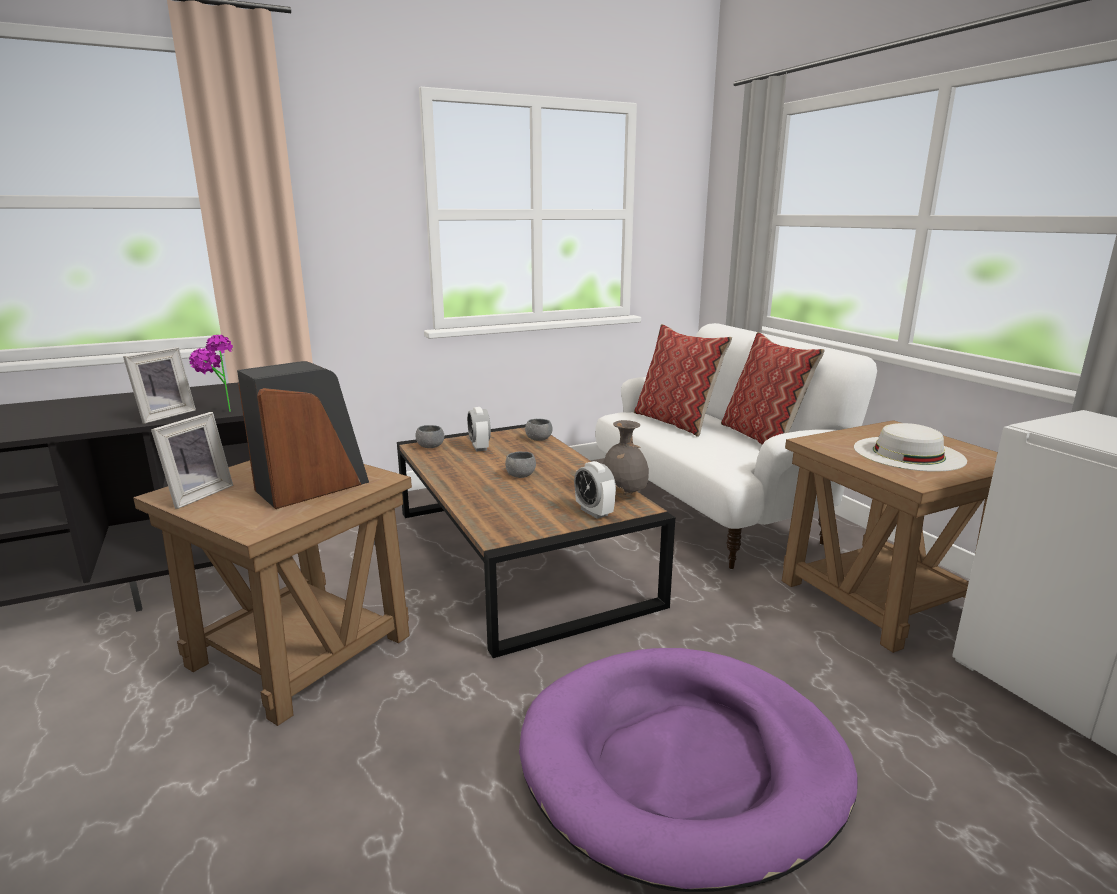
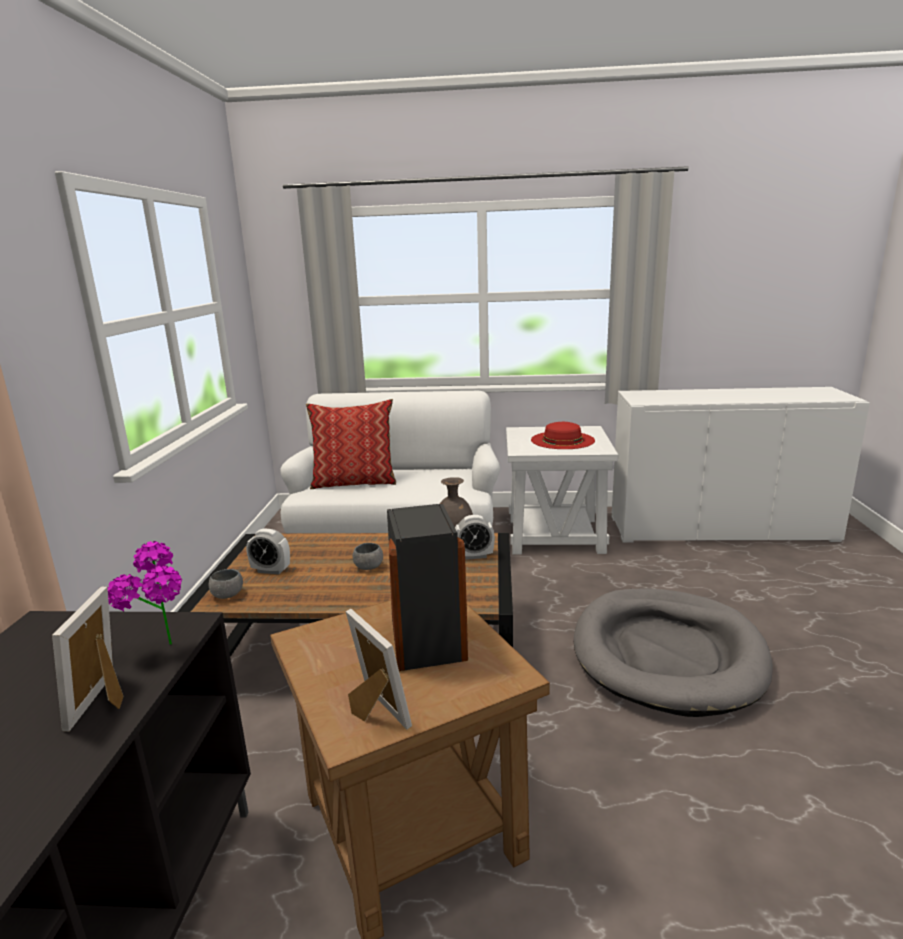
camera: 60 degrees left, 0 degrees up
(164, 415) = (106, 700): picture frame -> picture frame turned 150 degrees counterclockwise
(539, 439) = (294, 540): grey bowl -> none
(682, 764) = (667, 654): purple dog bed -> grey dog bed
(762, 437) = (423, 469): pillow -> none
(881, 598) = (556, 535): brown side table -> white side table
(908, 453) = (562, 440): white hat -> red hat

